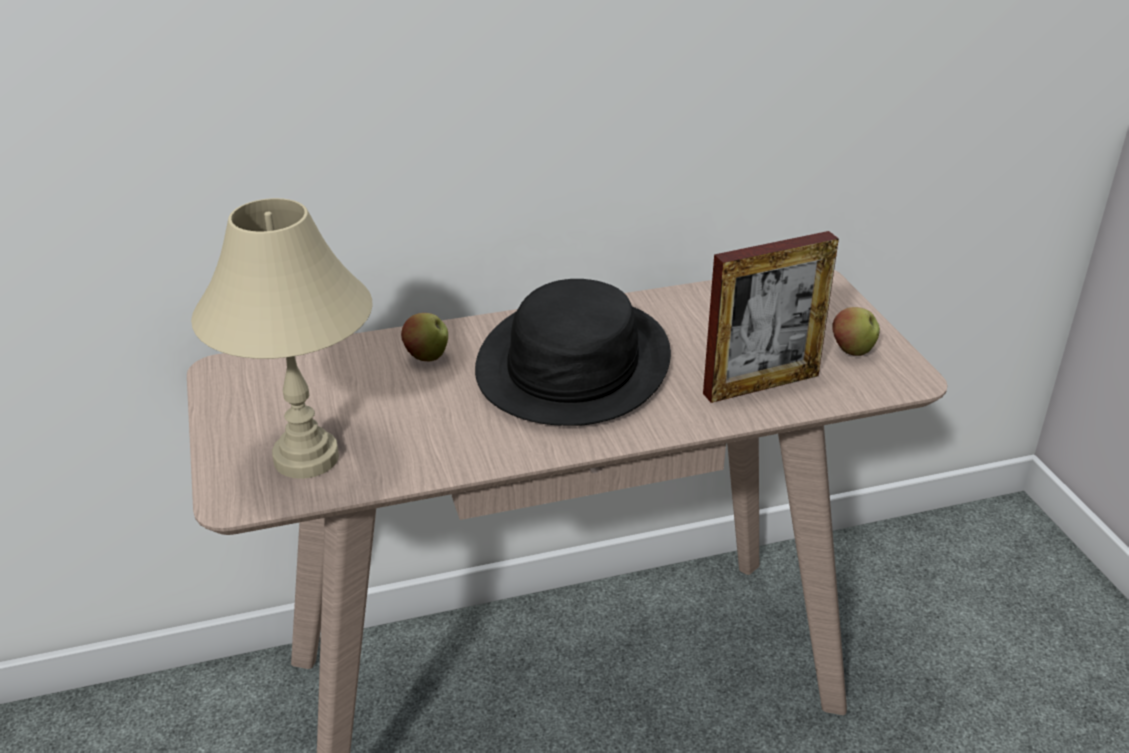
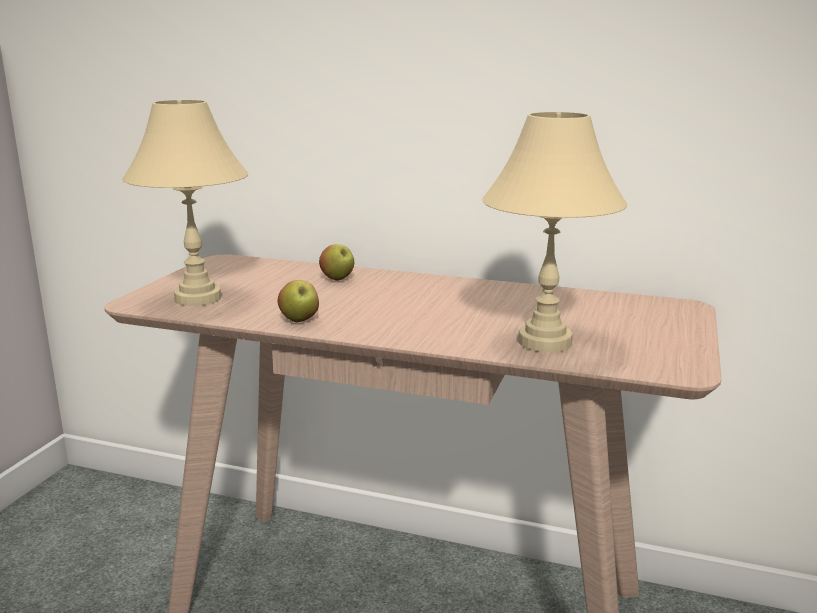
camera: 35 degrees right, 15 degrees down
(572, 363) = (422, 301): black hat -> none
(761, 384) = (544, 342): picture frame -> beige table lamp
(852, 351) = (654, 345): apple -> apple (299, 320)

